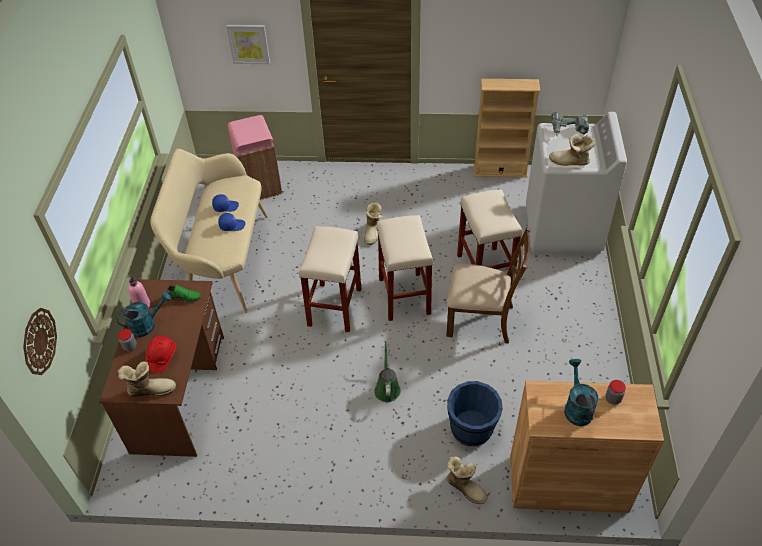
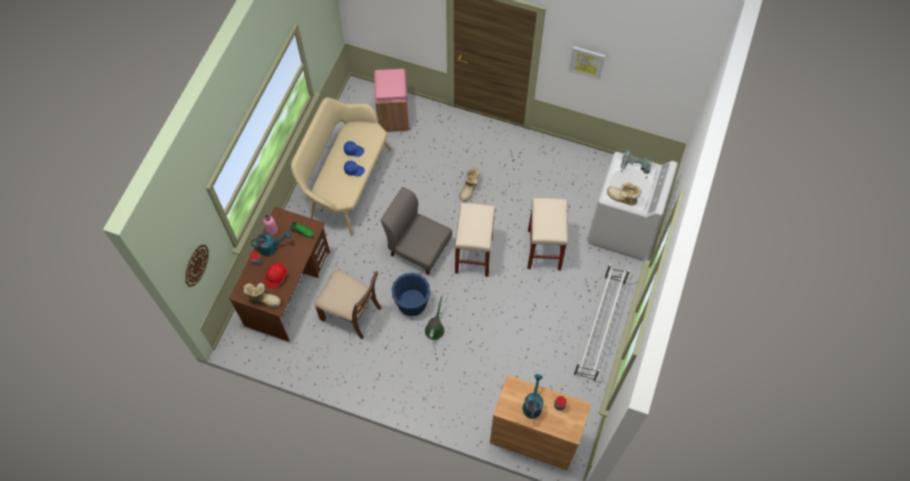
camera: 15 degrees right, 15 degrees up
(248, 44) = (402, 18): picture -> picture (587, 62)
(334, 306) = (418, 249): beige stool -> grey chair
(465, 487) = (463, 418): boot -> none
(471, 429) = (483, 378): blue bucket -> blue bucket (412, 303)
(481, 320) = (524, 292): brown chair -> brown chair (351, 313)
(500, 171) = (594, 157): beige bookcase -> none
(587, 334) = (599, 328): none -> white shoe rack

